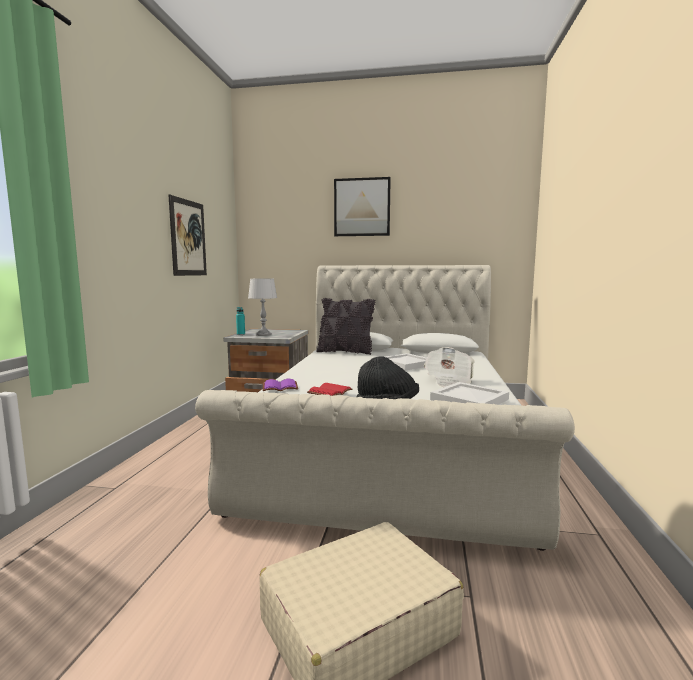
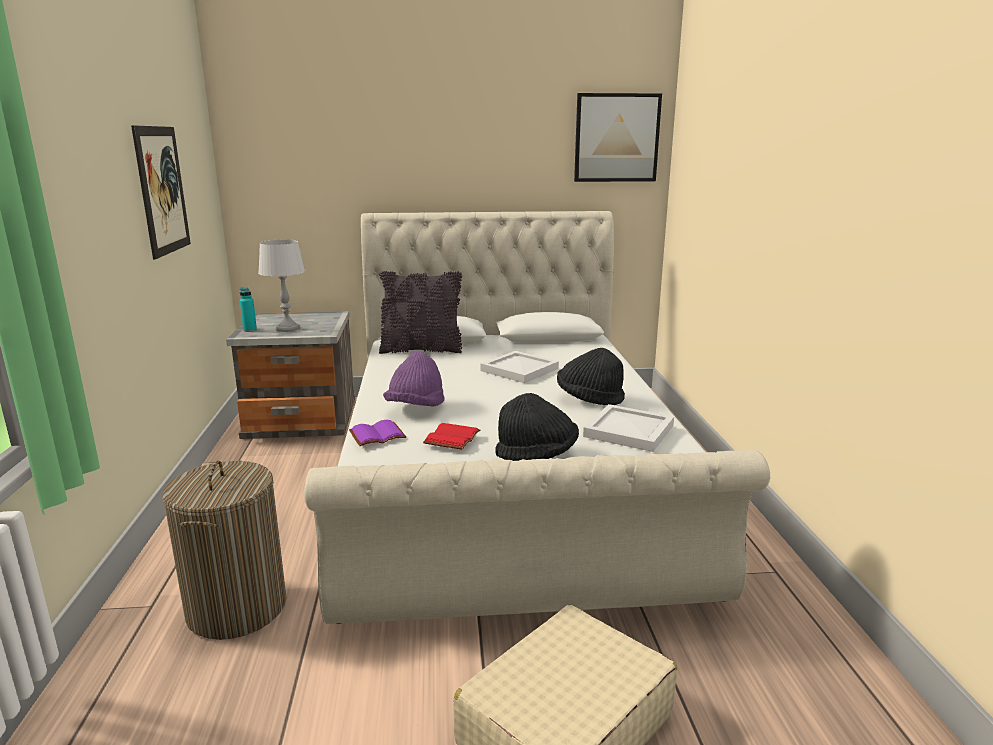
camera: 15 degrees left, 10 degrees up
(164, 497) = (237, 608): none -> laundry basket
(318, 376) = (416, 408): none -> purple hat
(362, 207) = (424, 121): picture -> picture (616, 138)
(448, 381) = (589, 398): newspaper -> black hat

